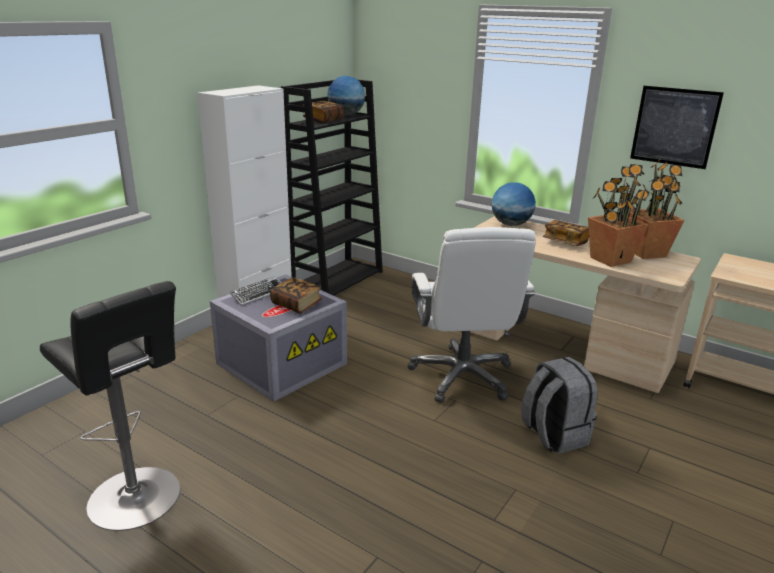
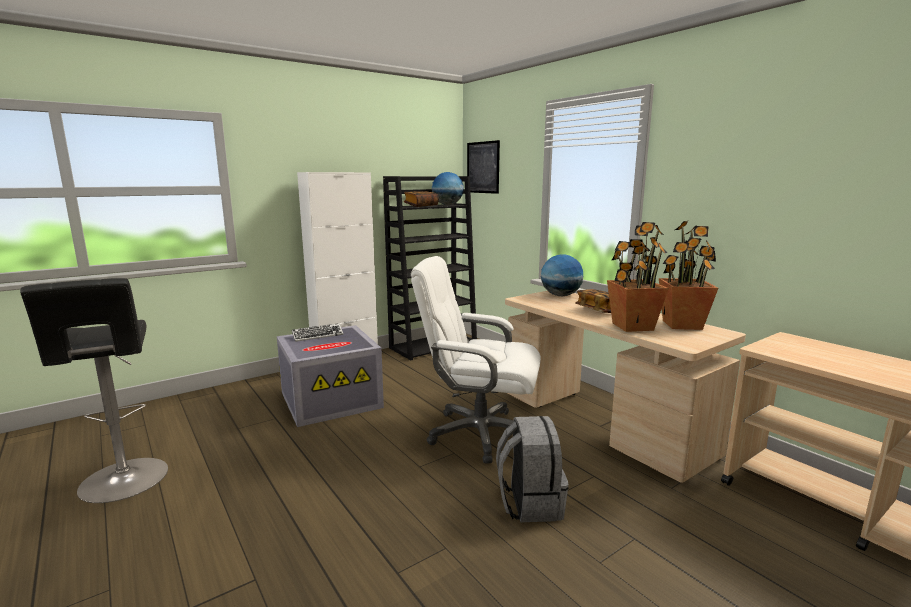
camera: 20 degrees right, 10 degrees down
(296, 304) = (338, 345): book -> none
(462, 376) = (479, 433): white office chair -> white office chair turned 90 degrees clockwise
(674, 127) = (718, 194): picture -> picture (483, 167)

